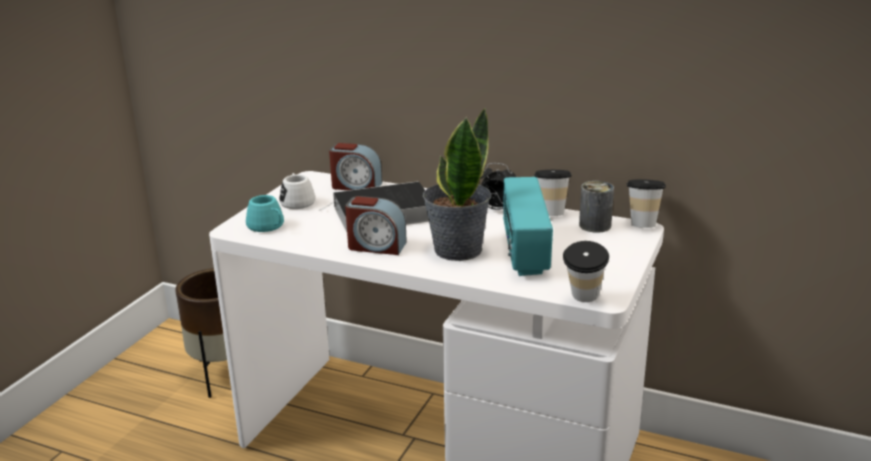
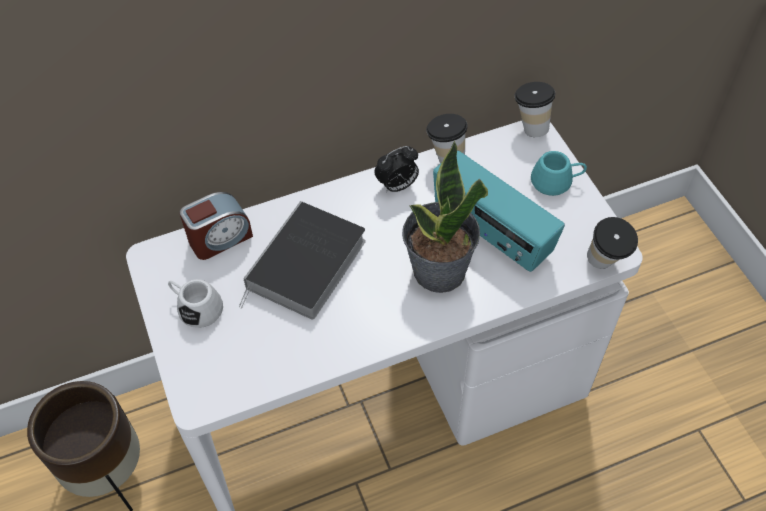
camera: 45 degrees left, 30 degrees up
(268, 227) = (226, 370): turquoise mug -> turquoise mug (556, 181)
(376, 246) = (366, 319): alarm clock -> none
(595, 225) = (499, 154): can -> none

